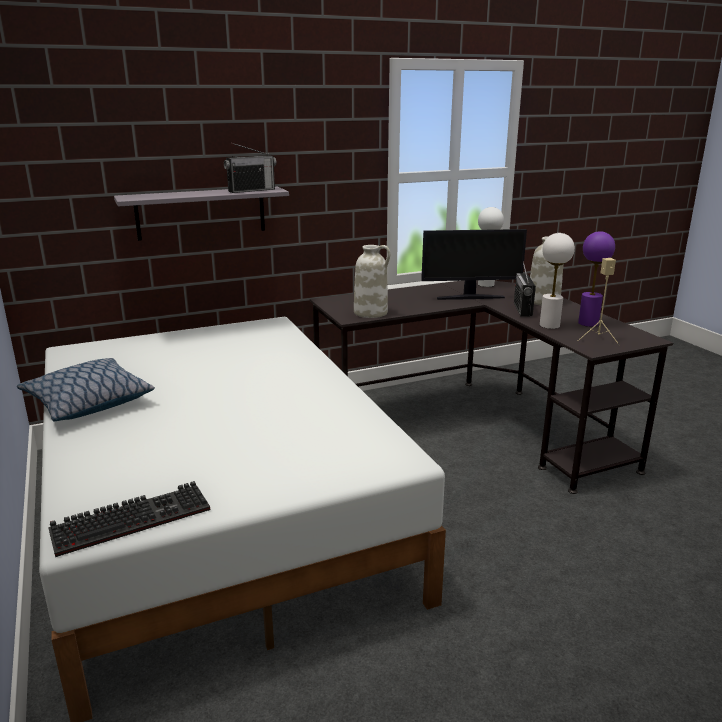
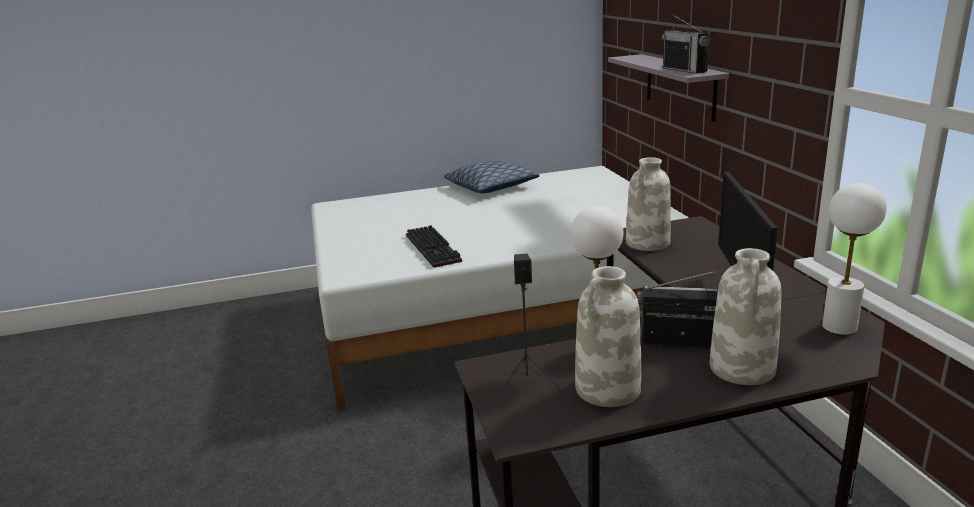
camera: 100 degrees right, 0 degrees up
(133, 518) = (335, 213): keyboard -> keyboard (435, 248)
(588, 323) = (607, 390): purple table lamp -> white vase
(598, 339) = (528, 382): beige speaker -> black speaker

